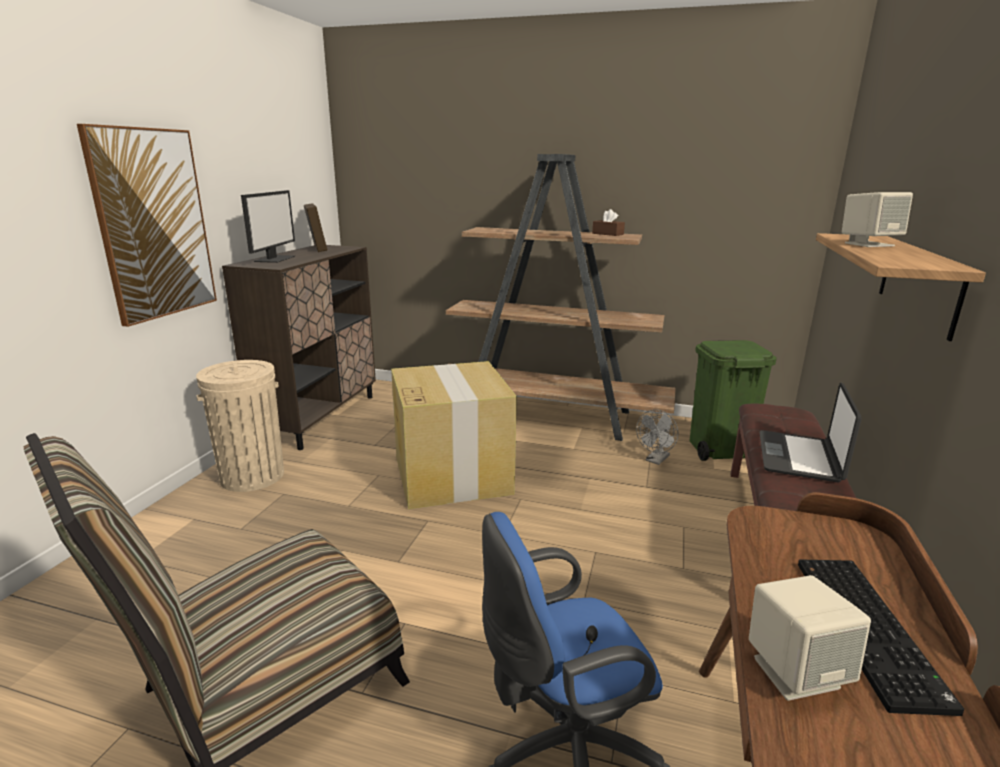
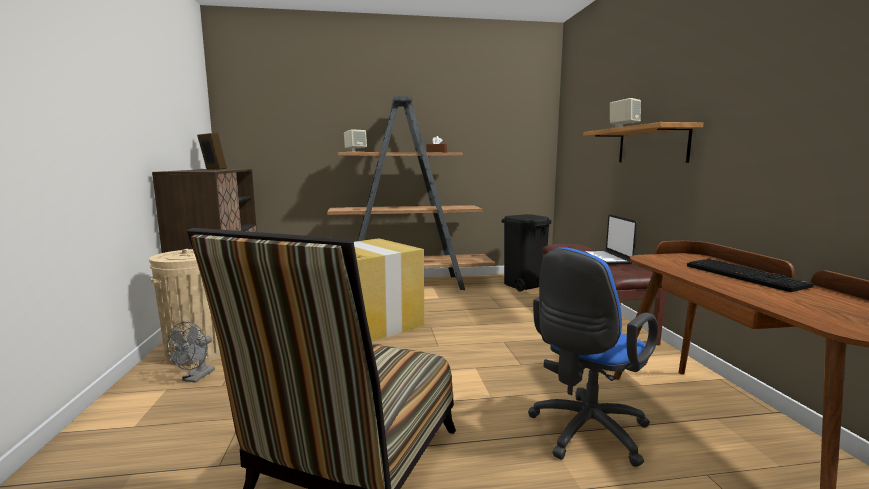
camera: 25 degrees left, 10 degrees down
(153, 224) = (109, 125): picture -> none
(274, 259) = (191, 170): monitor -> none
(656, 460) = (494, 295): grey fan -> grey fan (195, 378)
(719, 449) = (524, 285): green trash can -> black trash can
(795, 672) = (742, 290): beige speaker -> beige speaker (355, 152)

